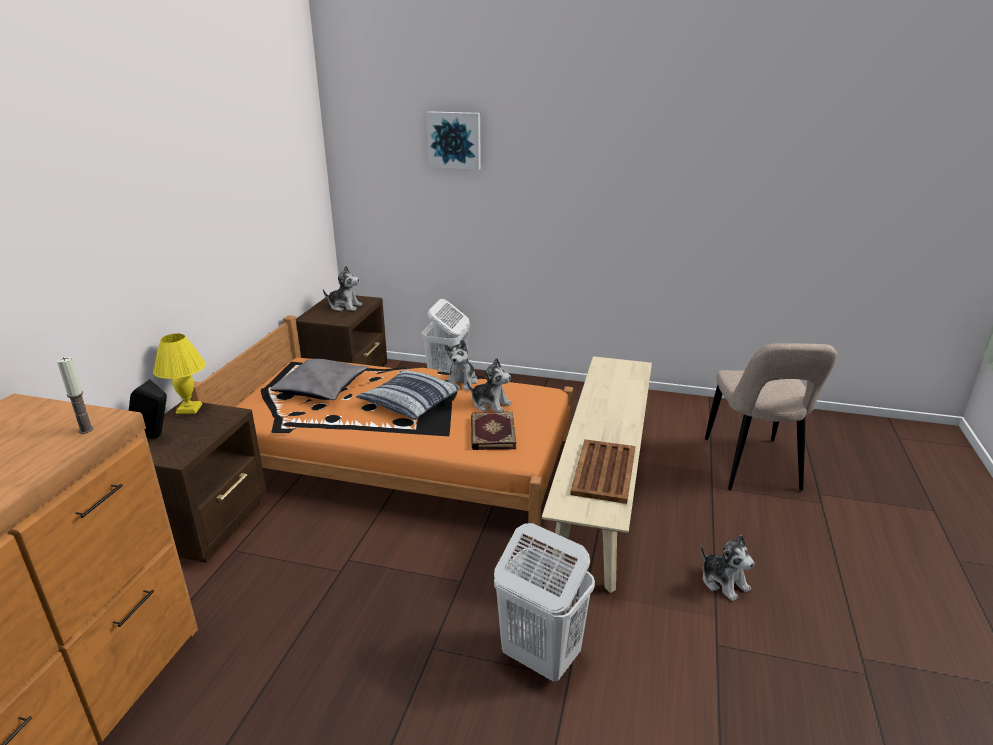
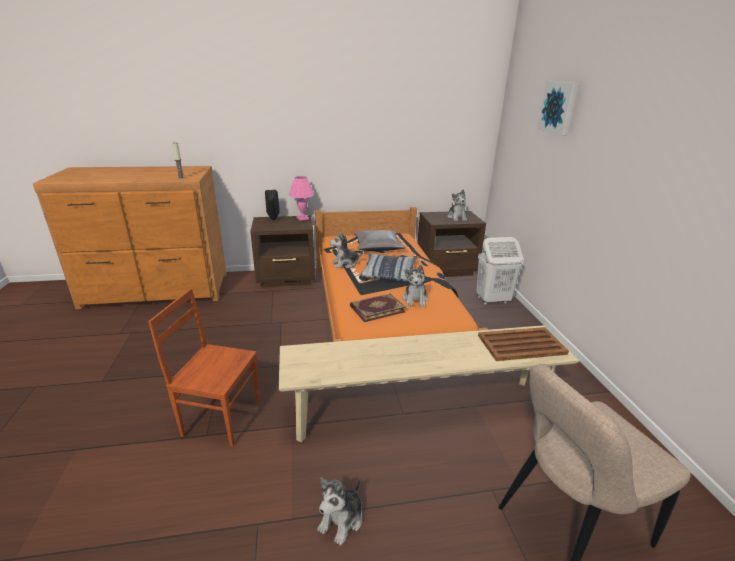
camera: 65 degrees right, 0 degrees up
(188, 409) = (302, 218): yellow table lamp -> pink table lamp
(462, 382) = (434, 283): plush toy -> plush toy (345, 264)
(539, 657) = (221, 417): white laundry basket -> brown chair
(603, 472) = (352, 363): brown tray -> brown tray (520, 344)

